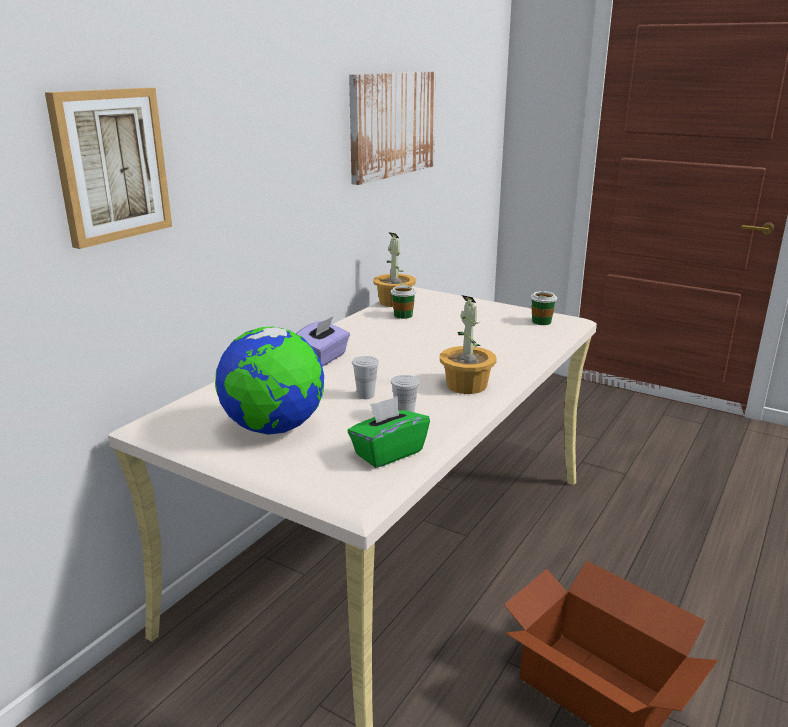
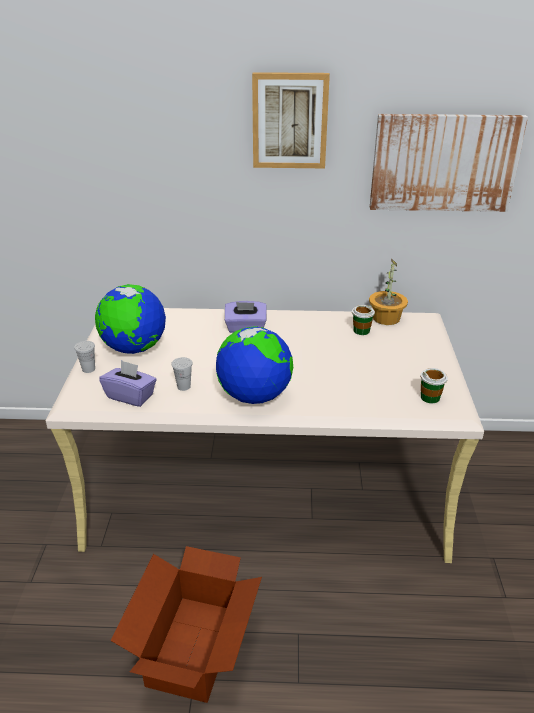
camera: 60 degrees right, 10 degrees up
(111, 165) = (121, 159): picture -> picture (289, 121)
(365, 395) = (203, 362): white cup -> white cup (88, 369)
(388, 453) = (130, 396): green tissue box -> purple tissue box
(466, 385) = (254, 396): potted plant -> globe

